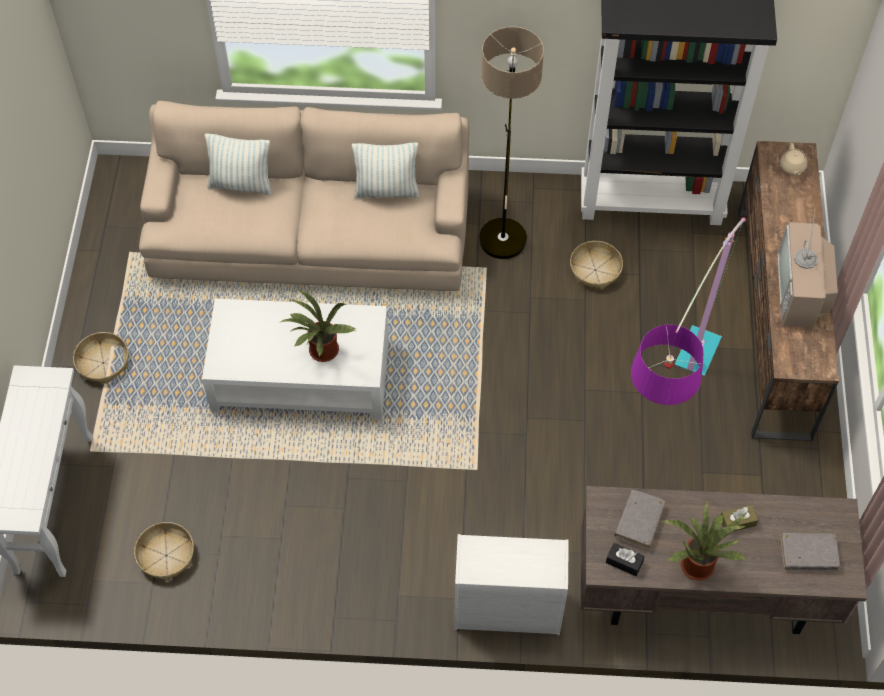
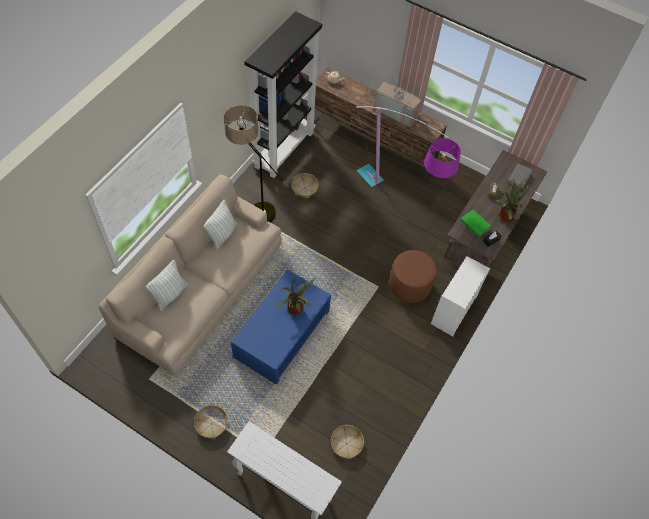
camera: 65 degrees left, 0 degrees up
(301, 376) = (282, 334): white coffee table -> blue coffee table
(512, 516) = (409, 285): none -> brown ottoman
(639, 522) = (475, 225): grey book -> green book

